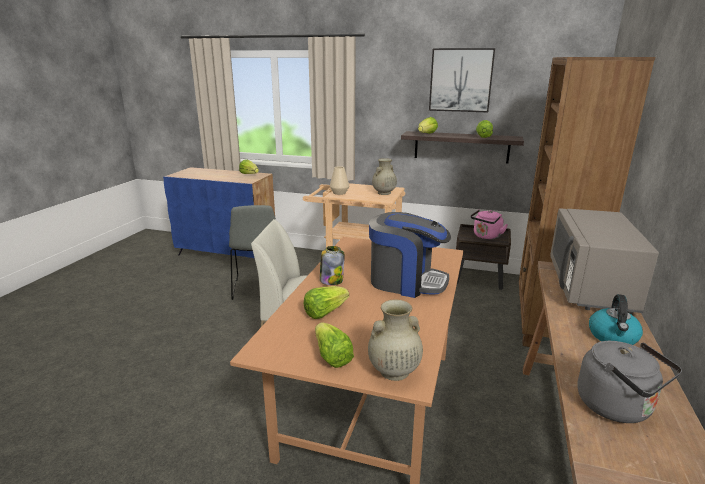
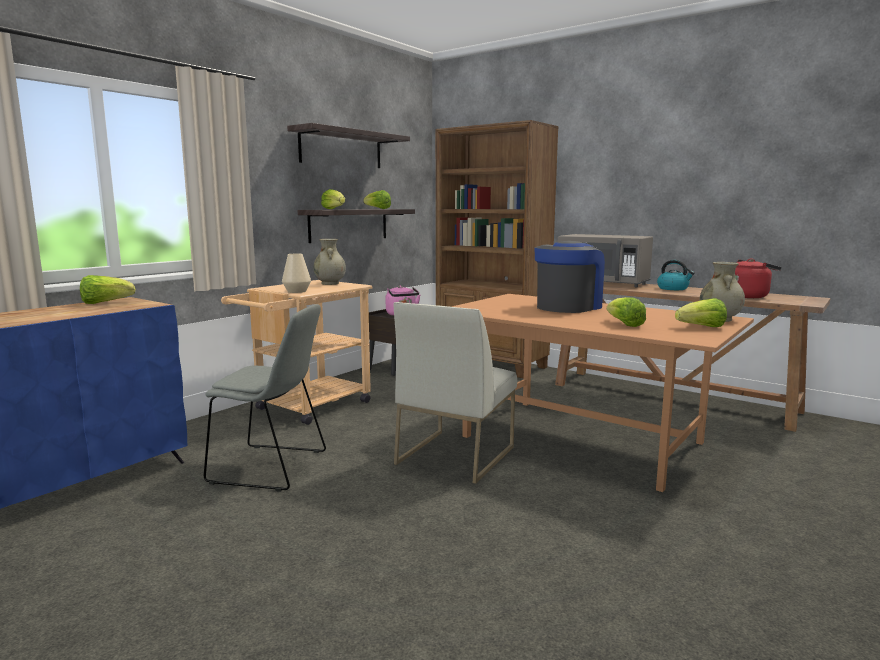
camera: 70 degrees left, 10 degrees down
(331, 280) = (554, 319): jar -> none
(460, 80) = (341, 149): picture -> shelf
(618, 407) = (749, 296): grey kettle -> red kettle

